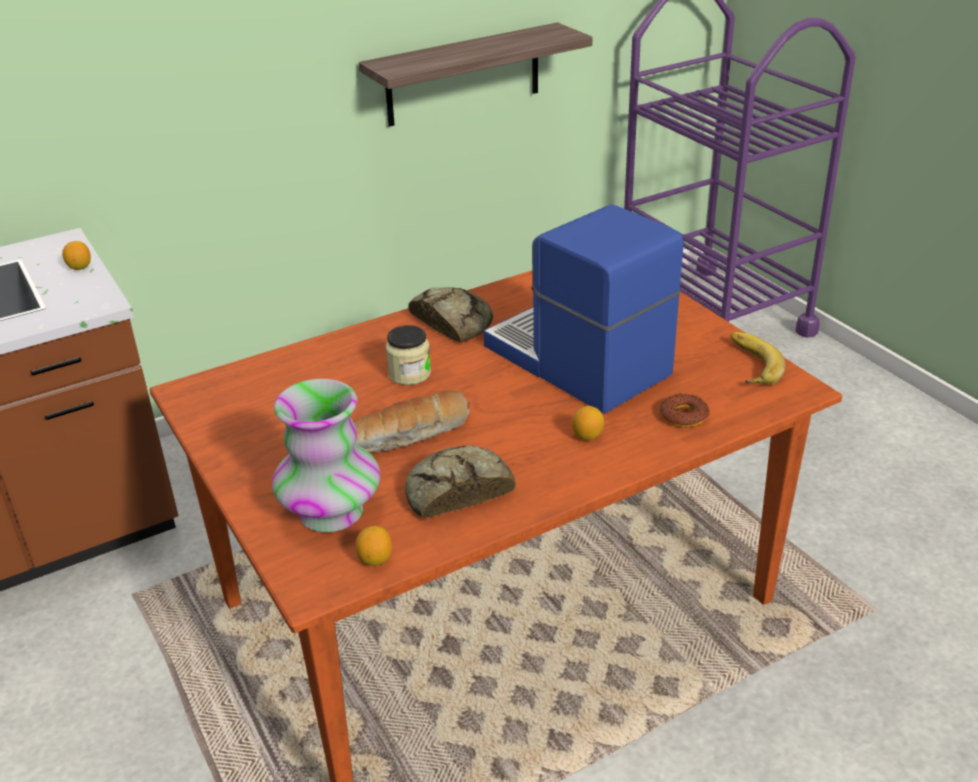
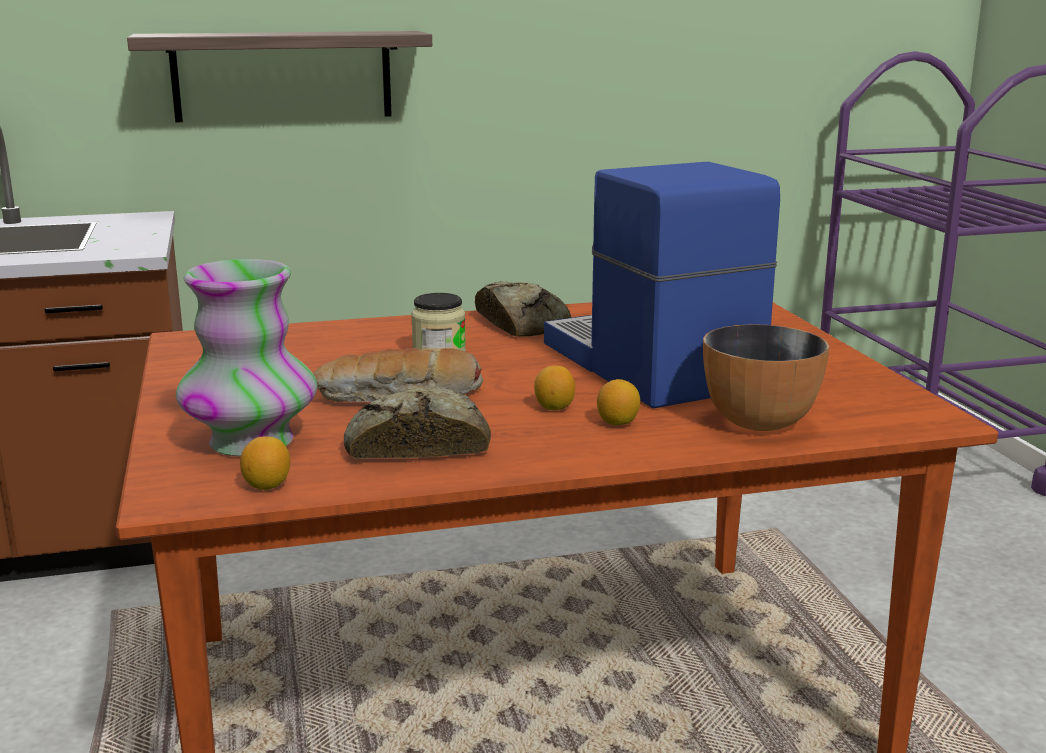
camera: 15 degrees right, 15 degrees down
(79, 267) = (145, 230): lemon -> lemon (554, 407)
(463, 75) = (631, 123): shelf -> shelf (282, 76)
(684, 416) = (758, 422): donut -> bowl
(748, 364) = (875, 392): banana -> none

